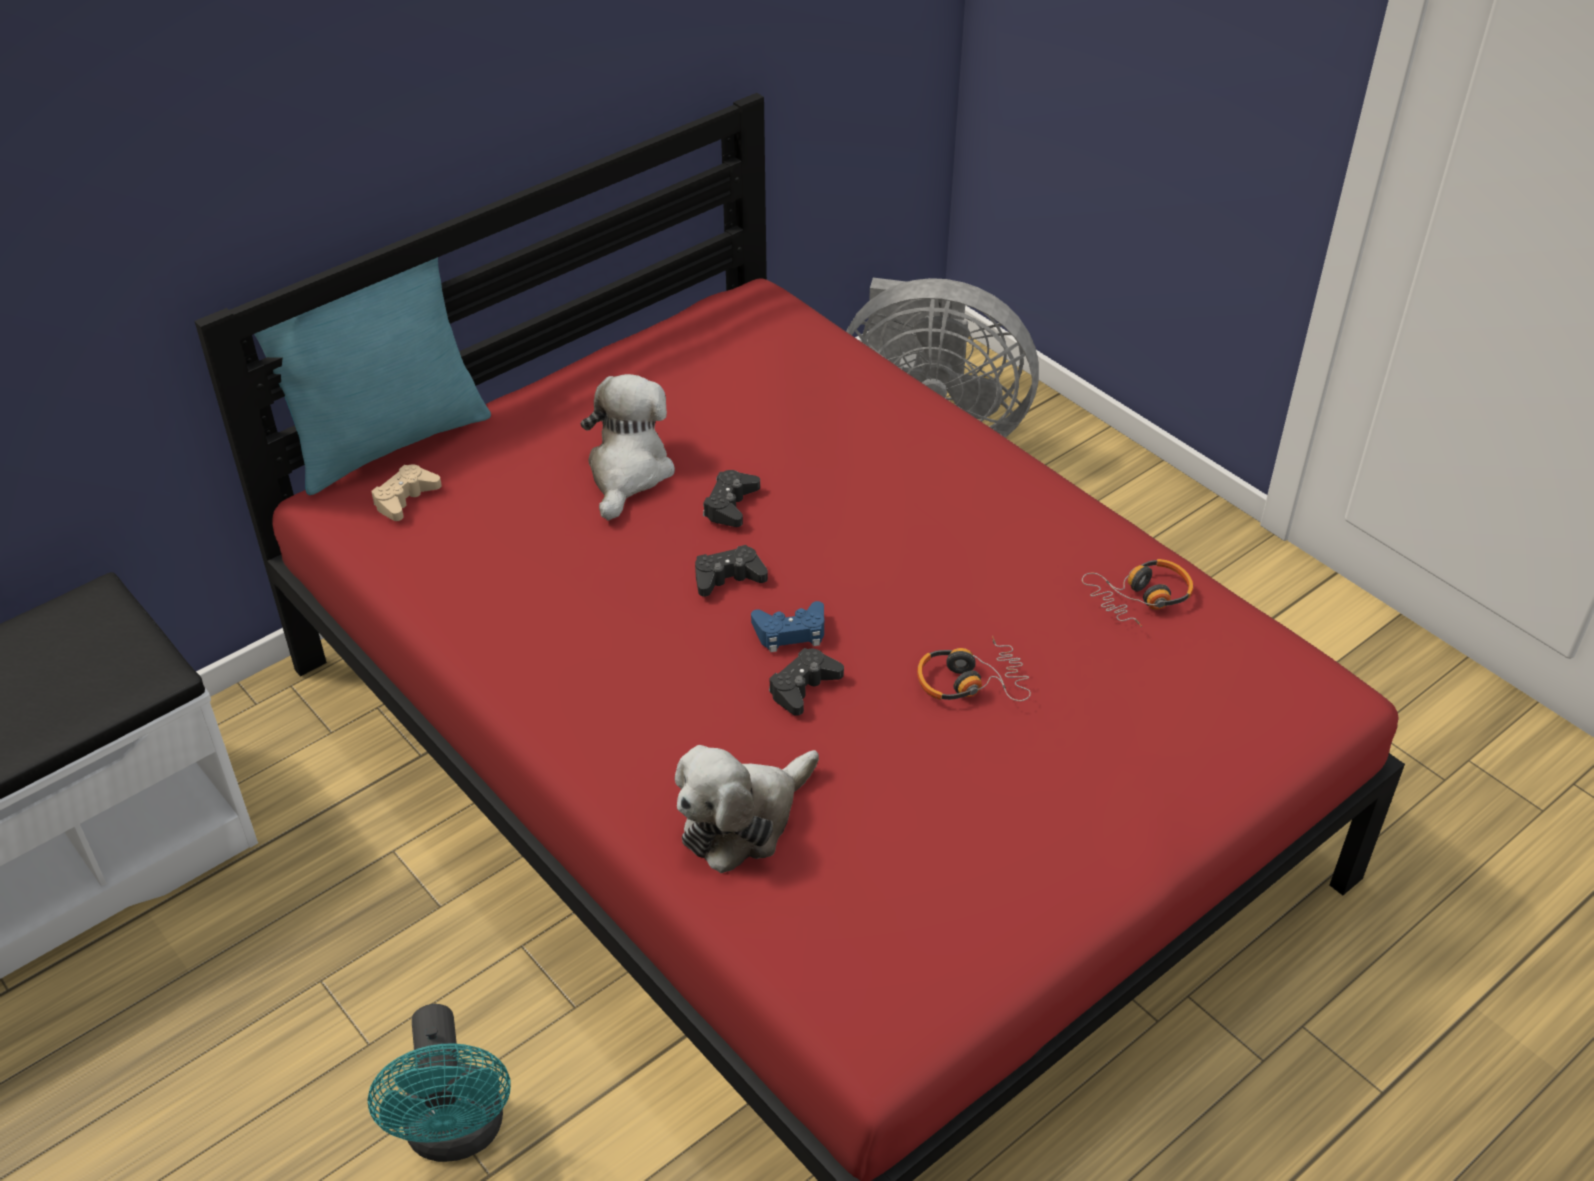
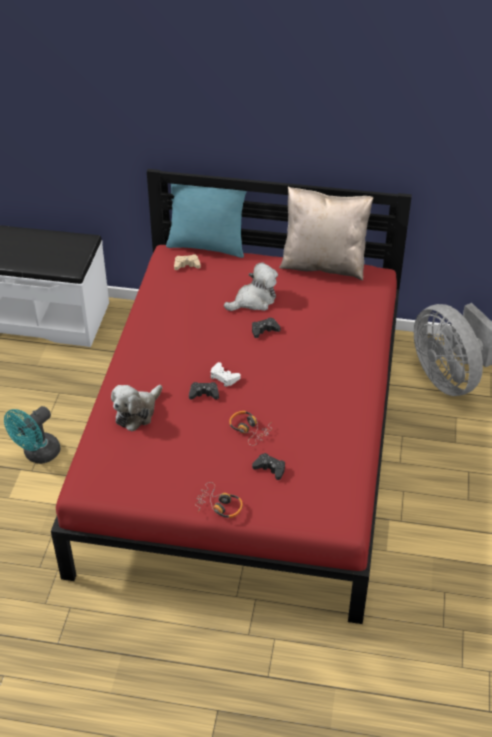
camera: 50 degrees right, 0 degrees up
(648, 338) = (323, 265): none -> beige pillow
(728, 578) = (231, 350): black game controller -> black game controller (270, 469)
(743, 820) = (137, 412): plush toy -> plush toy turned 60 degrees counterclockwise
(790, 632) = (224, 377): blue game controller -> white game controller
(1140, 599) = (337, 450): headphones -> headphones (219, 506)

